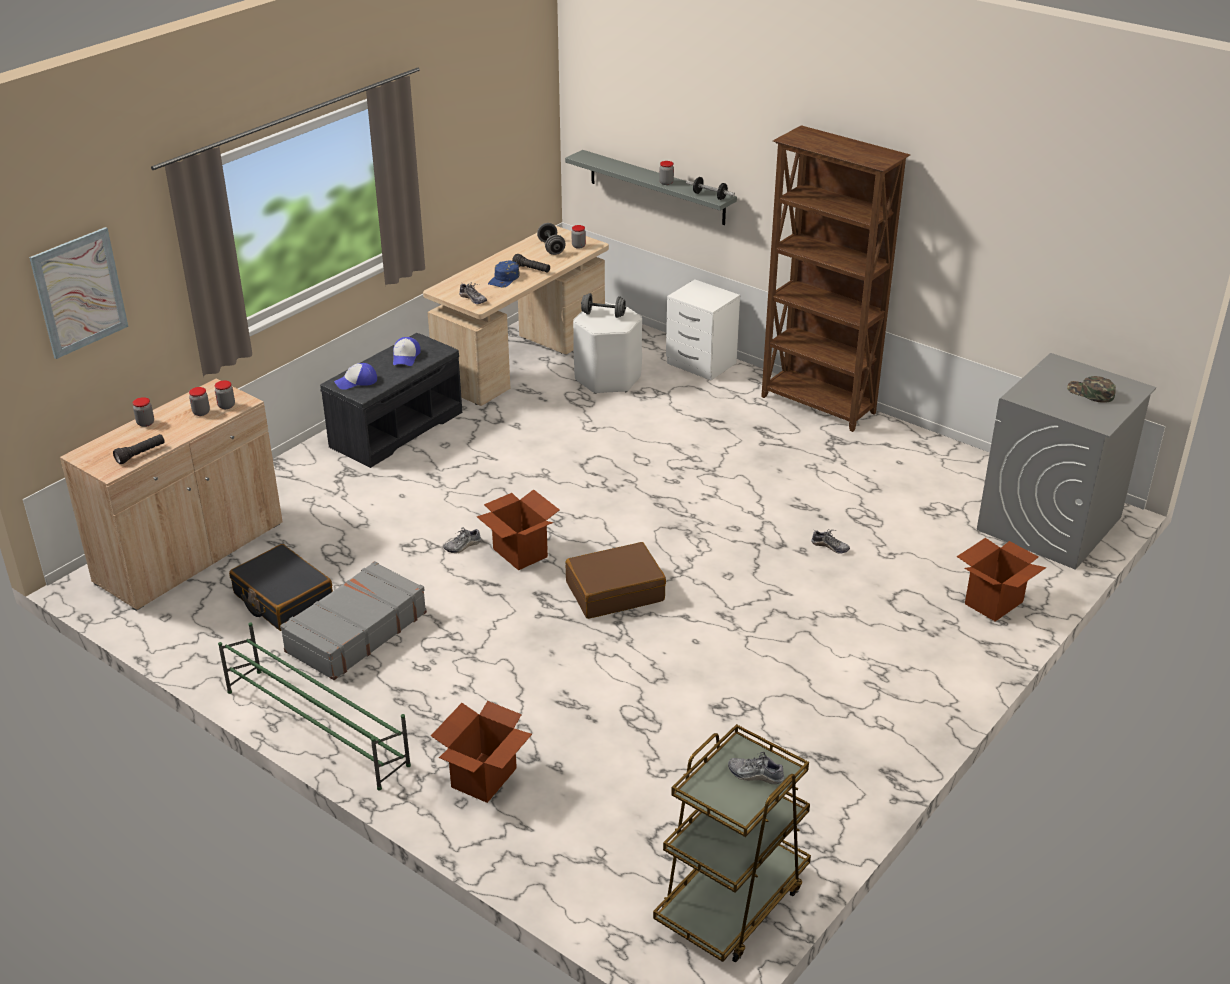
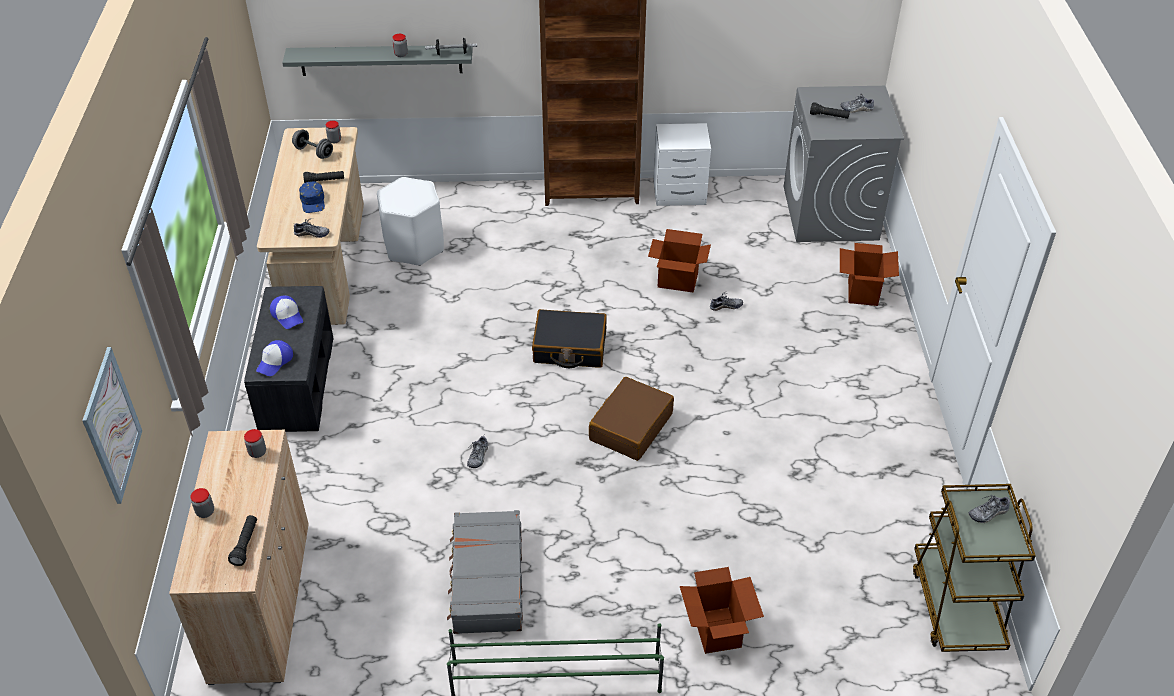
camera: 40 degrees left, 10 degrees up
(201, 412) = (243, 472): jar -> none
(283, 599) = (394, 590): black suitcase -> black suitcase (569, 347)
(519, 553) = (527, 436): cardboard box -> cardboard box (677, 280)
(603, 314) = (402, 194): grey dumbbell -> none
(701, 364) = (470, 198): white nightstand -> white nightstand (680, 193)
(1048, 387) = (829, 116): none -> black flashlight
(1090, 393) = (856, 109): green cap -> shoe

